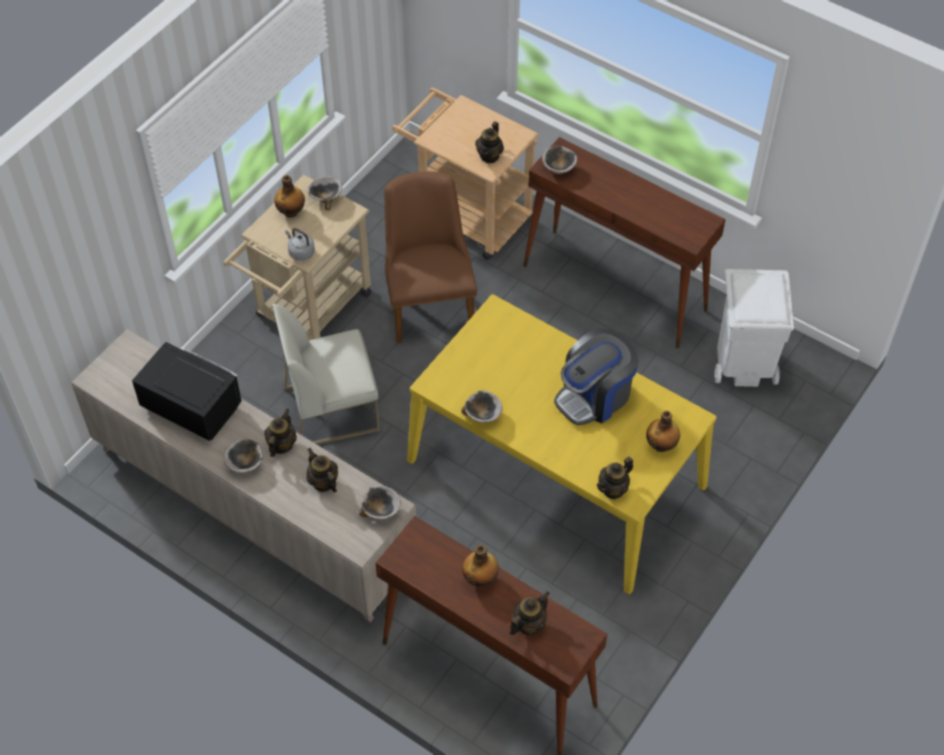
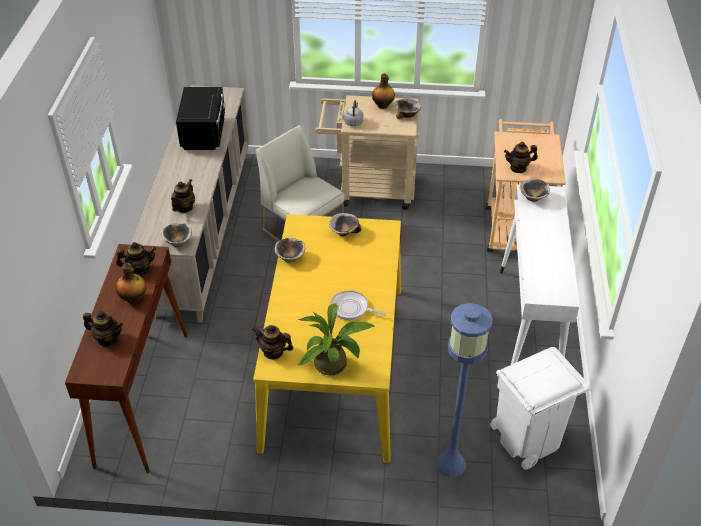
camera: 60 degrees right, 10 degrees down
(245, 464) = (176, 170): bowl -> bowl (344, 232)
(281, 445) = (201, 179): teapot -> teapot (139, 269)
(428, 303) = (424, 239): brown chair -> none
(594, 396) = (352, 308): coffee machine -> frying pan
(615, 288) = (527, 329): brown console table -> white console table
(661, 445) = (334, 364): bottle -> potted plant
(737, 436) = (451, 463): none -> blue floor lamp

